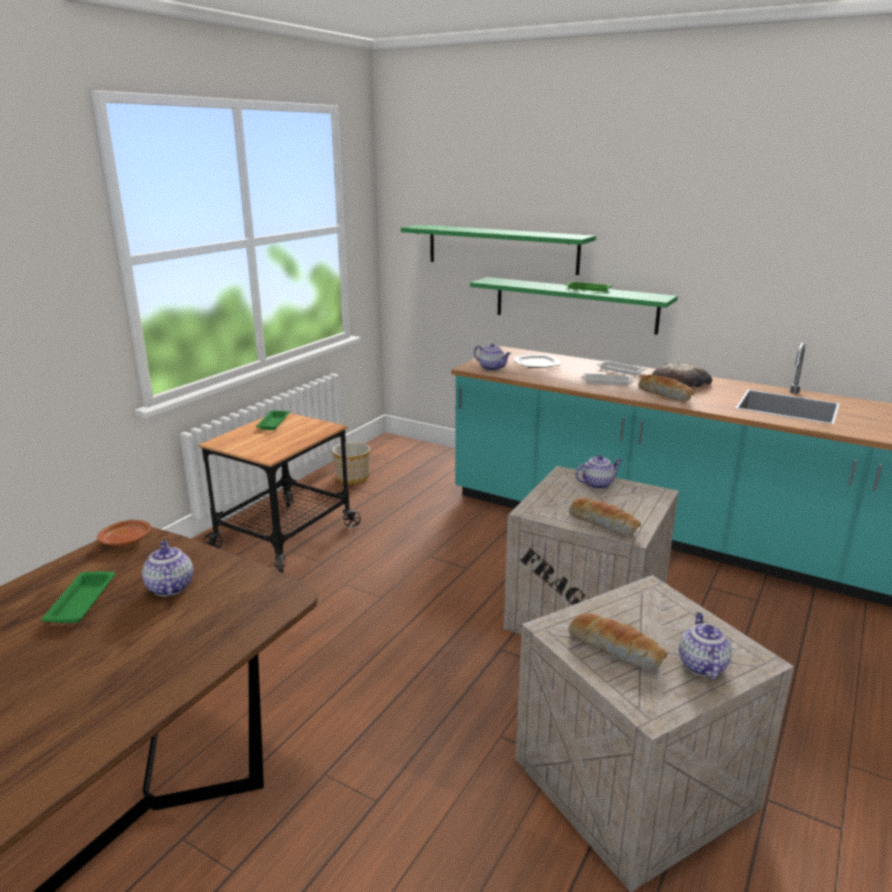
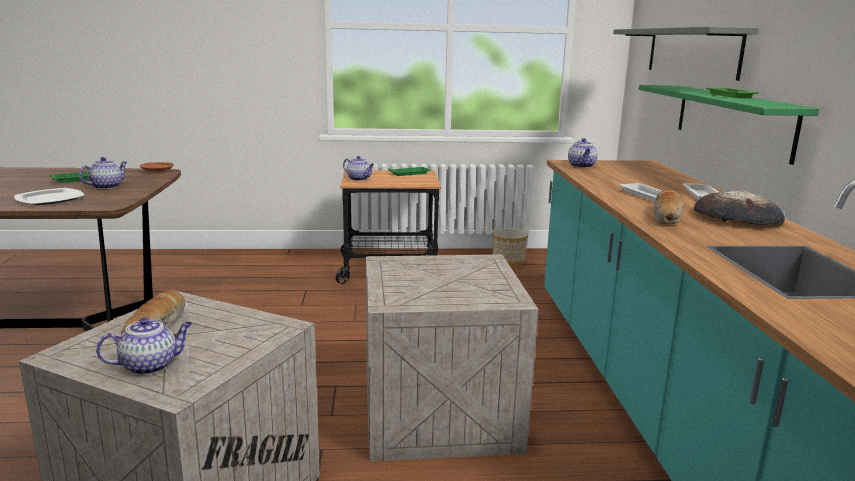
camera: 55 degrees right, 5 degrees down
(501, 249) = (691, 52): green shelf -> grey shelf
(537, 363) = (636, 173): plate -> plate (50, 199)
(598, 484) = (486, 274): teapot -> teapot (359, 179)
(604, 524) = (398, 289): bread -> none

